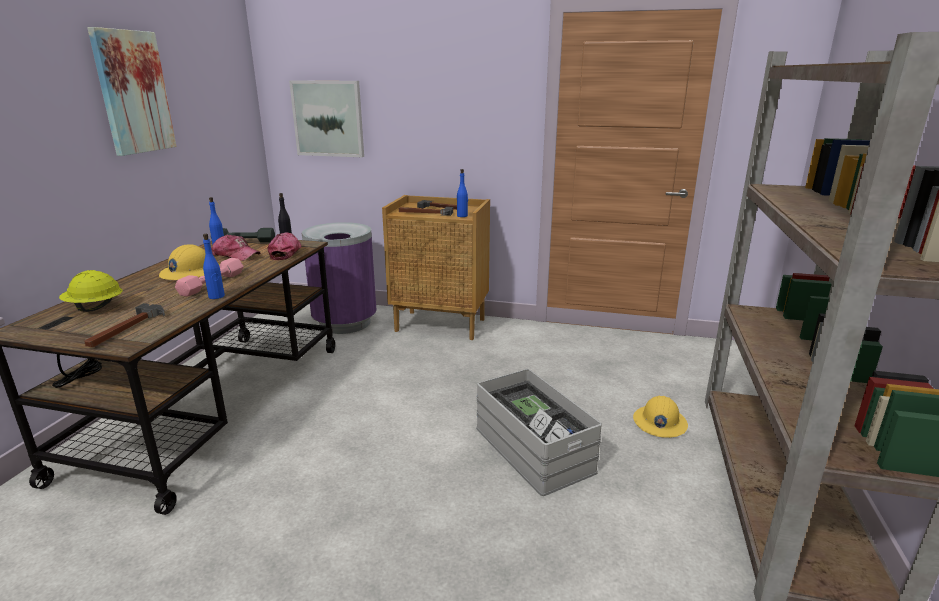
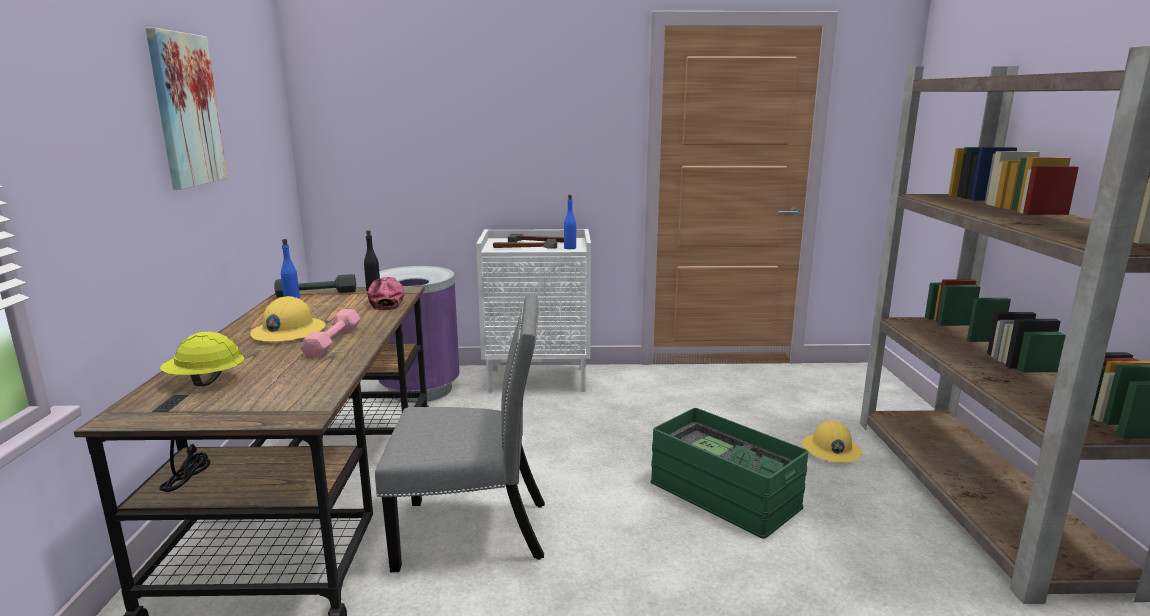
camera: 15 degrees left, 5 degrees down
(126, 329) = (281, 399): hammer -> none
(216, 296) = (356, 354): blue bottle -> none
(235, 255) = (324, 309): cap -> none
(307, 447) = (469, 532): none -> grey chair
(328, 118) = (386, 143): picture -> none
(441, 325) = (538, 380): brown cabinet -> white cabinet
(534, 448) = (725, 493): grey storage box -> green storage box

